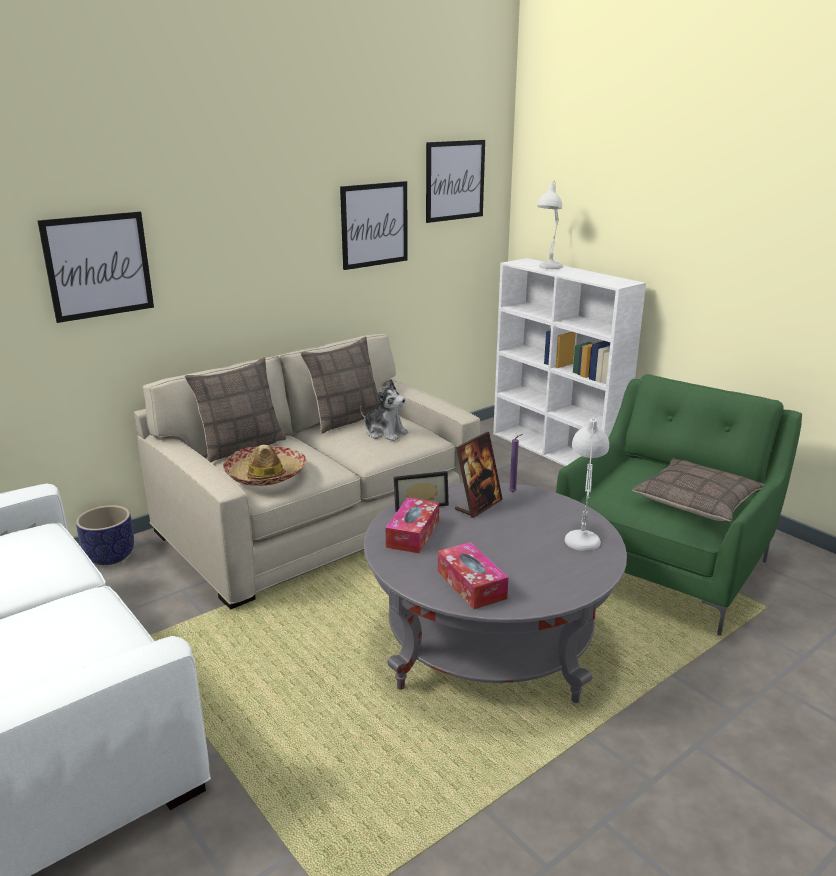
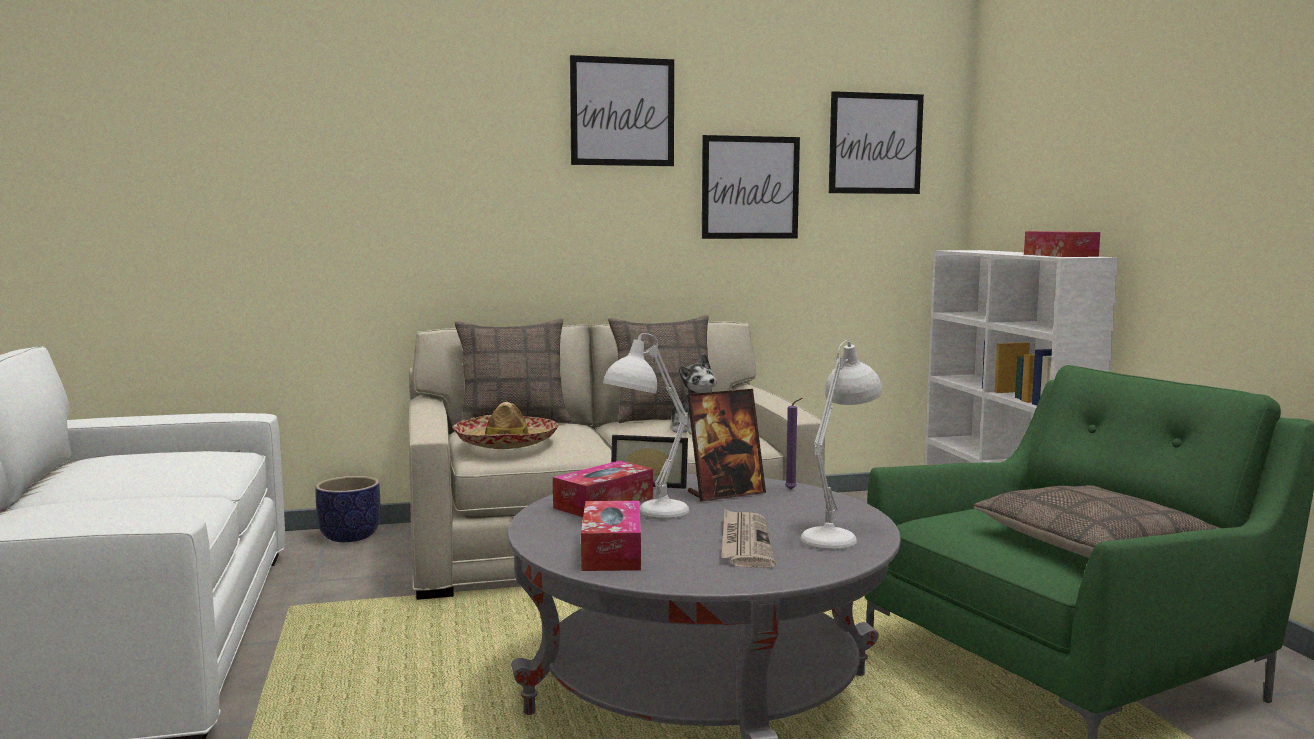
camera: 25 degrees right, 15 degrees down
(98, 266) = (390, 194): picture -> picture (622, 112)
(538, 555) = (744, 542): none -> newspaper
(547, 268) = (989, 252): white table lamp -> white table lamp (646, 516)
(606, 279) = (1060, 255): none -> tissue box

